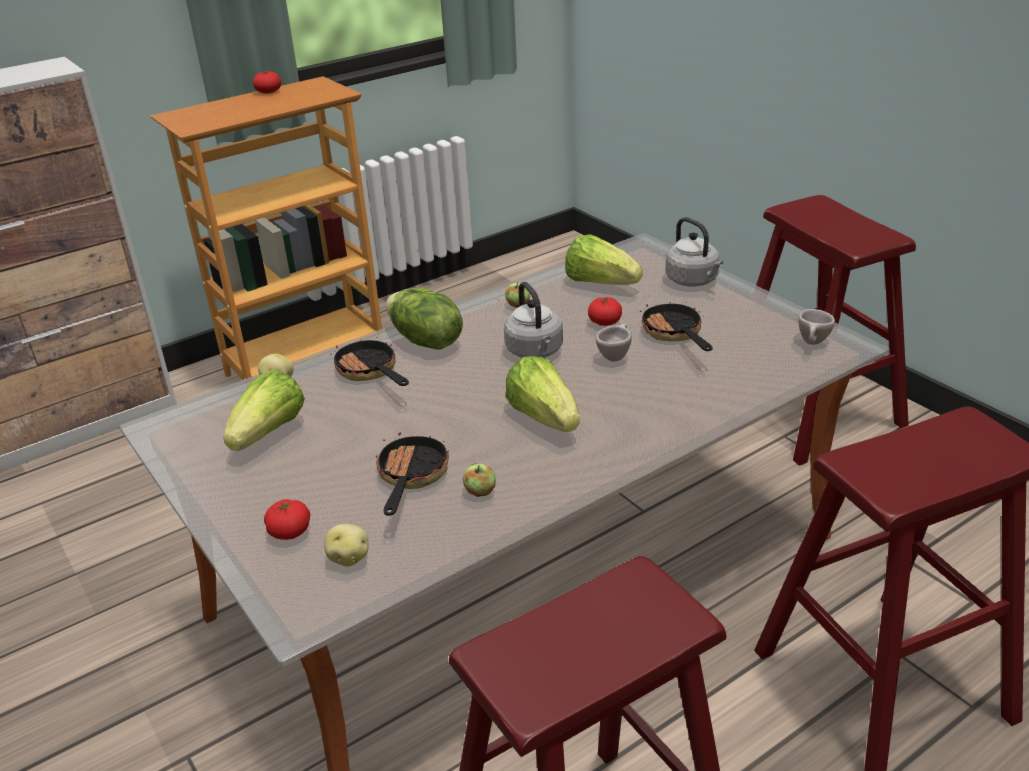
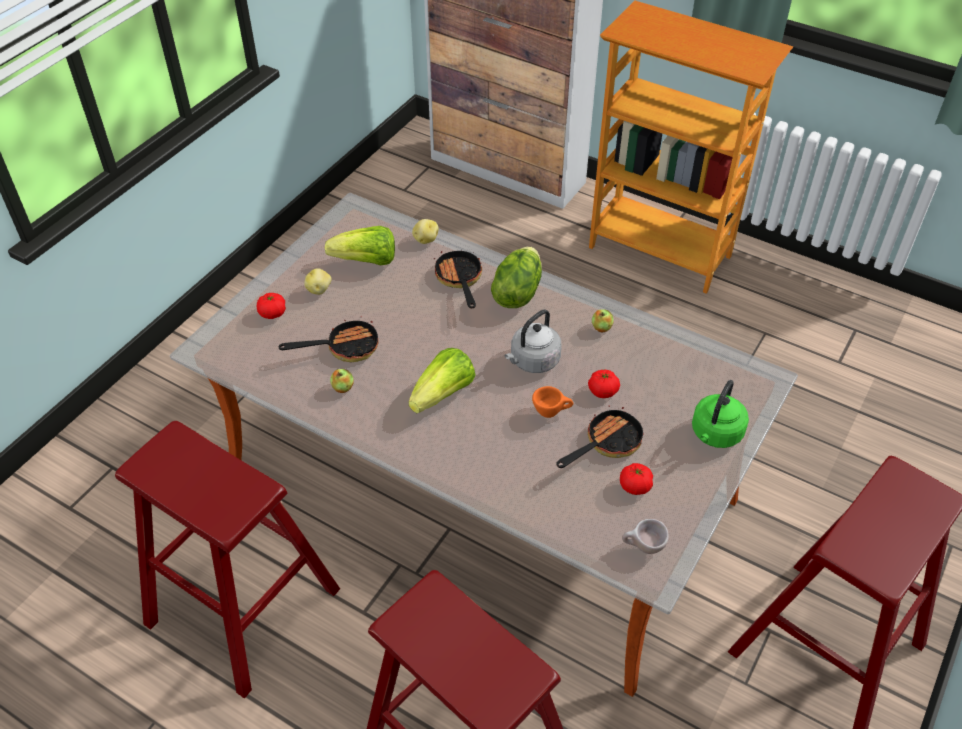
camera: 65 degrees right, 15 degrees up
(268, 92) = (728, 34): tomato -> tomato (635, 486)
(349, 557) = (258, 349): potato -> potato (319, 289)
(370, 372) = (459, 280): frying pan -> frying pan turned 45 degrees counterclockwise
(600, 283) = (671, 369): lettuce -> none
(615, 355) = (551, 412): beige cup -> orange cup
(693, 281) = (715, 434): grey kettle -> green kettle

